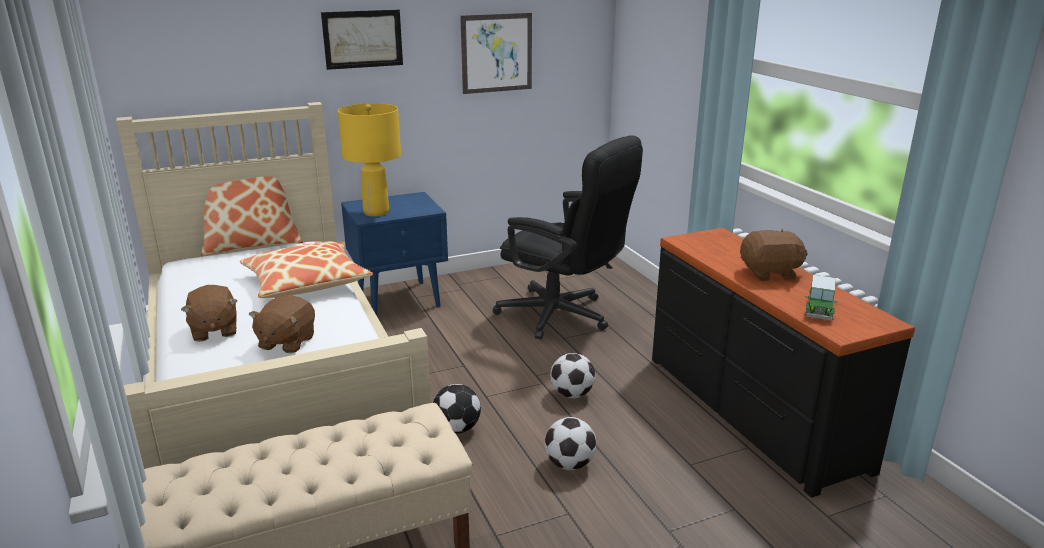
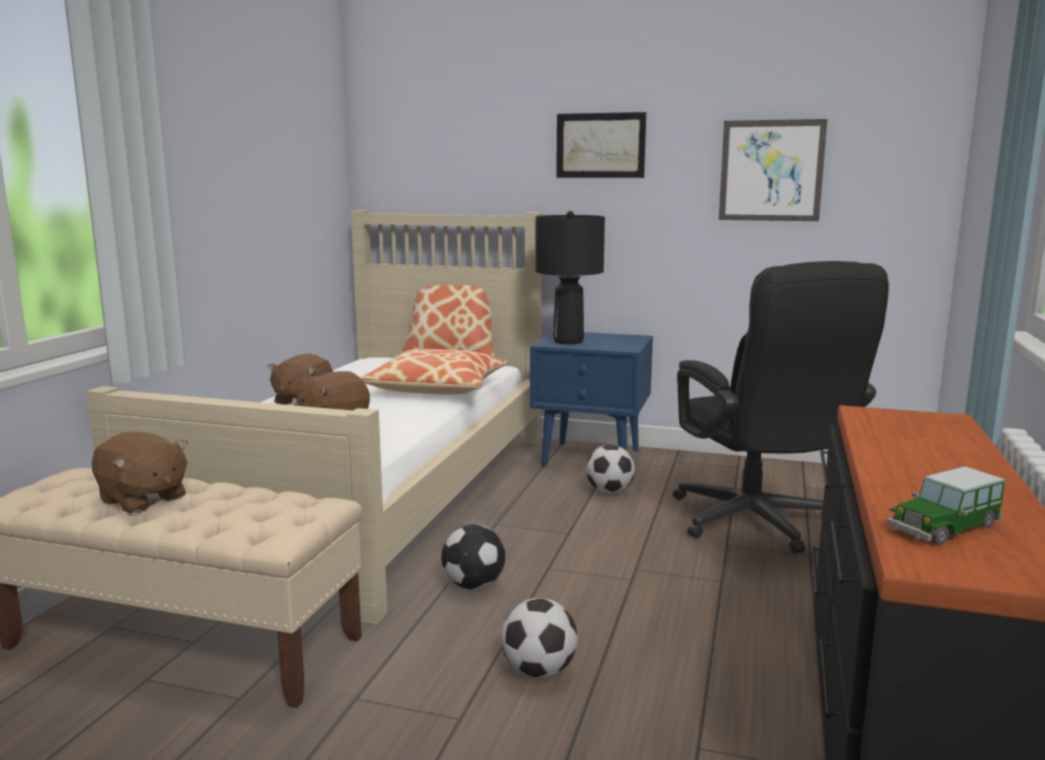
camera: 40 degrees right, 10 degrees down
(376, 212) = (568, 341): yellow table lamp -> black table lamp
(572, 394) = (651, 604): football -> football (609, 492)
(770, 273) = (942, 471): brown plush toy -> brown plush toy (142, 499)

